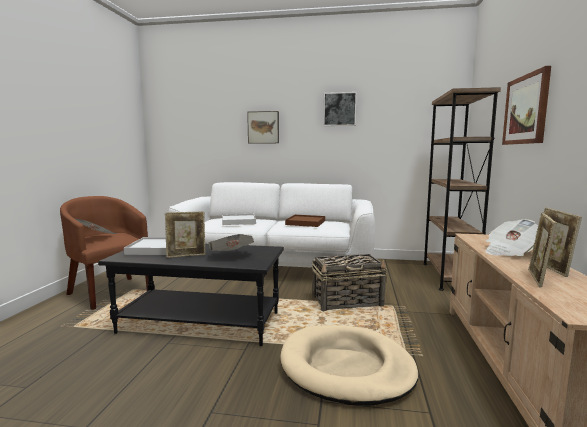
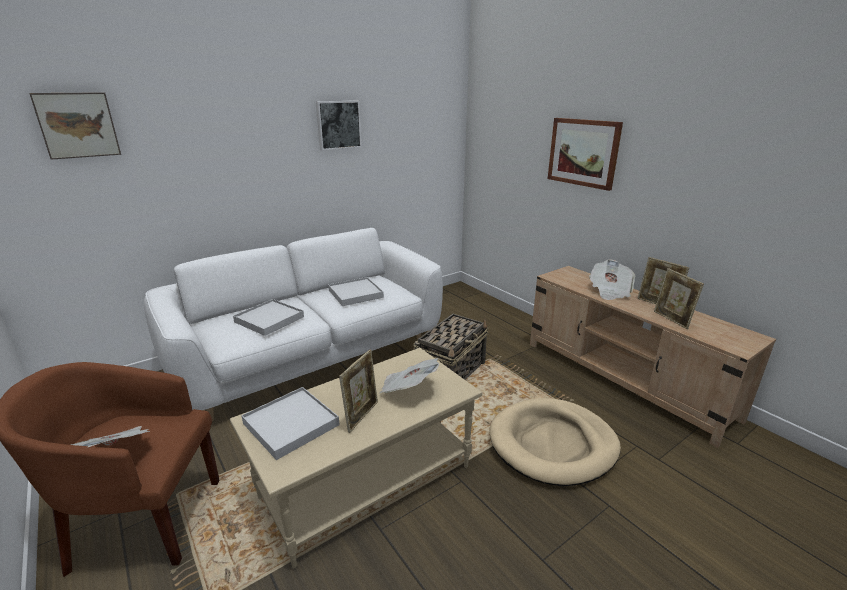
camera: 45 degrees left, 15 degrees up
(201, 322) = (366, 480): black coffee table -> beige coffee table
(263, 127) = (230, 158): picture -> picture (77, 125)
(305, 222) = (355, 293): brown tray -> white tray
(449, 276) = (478, 302): brown bookcase -> none

